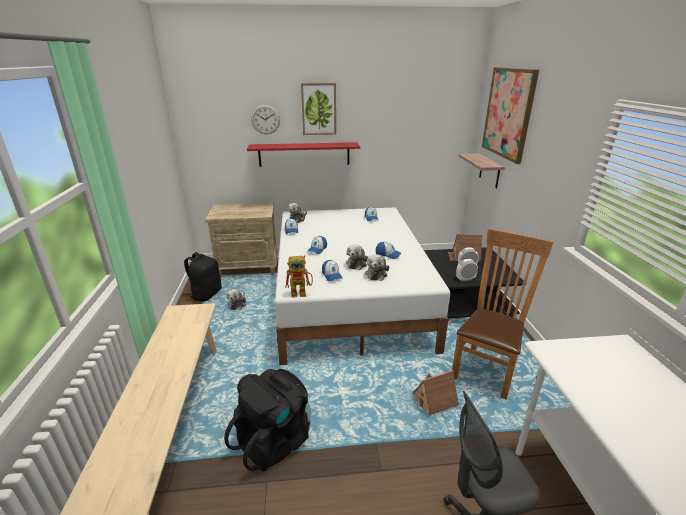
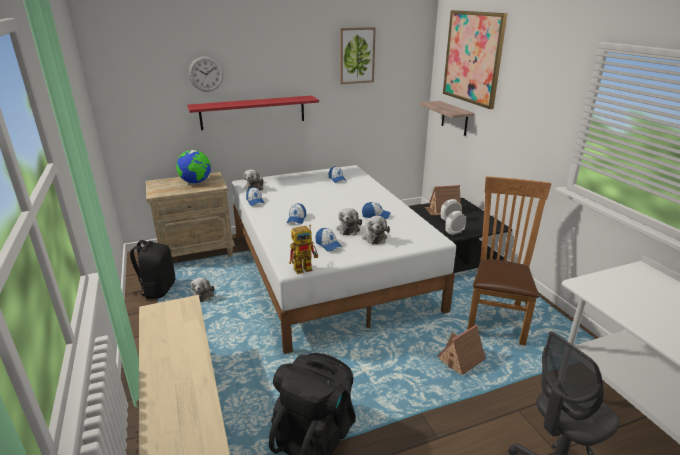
camera: 15 degrees left, 0 degrees up
(249, 210) = (196, 182): none -> globe
(319, 109) = (267, 60): picture -> picture (356, 55)

